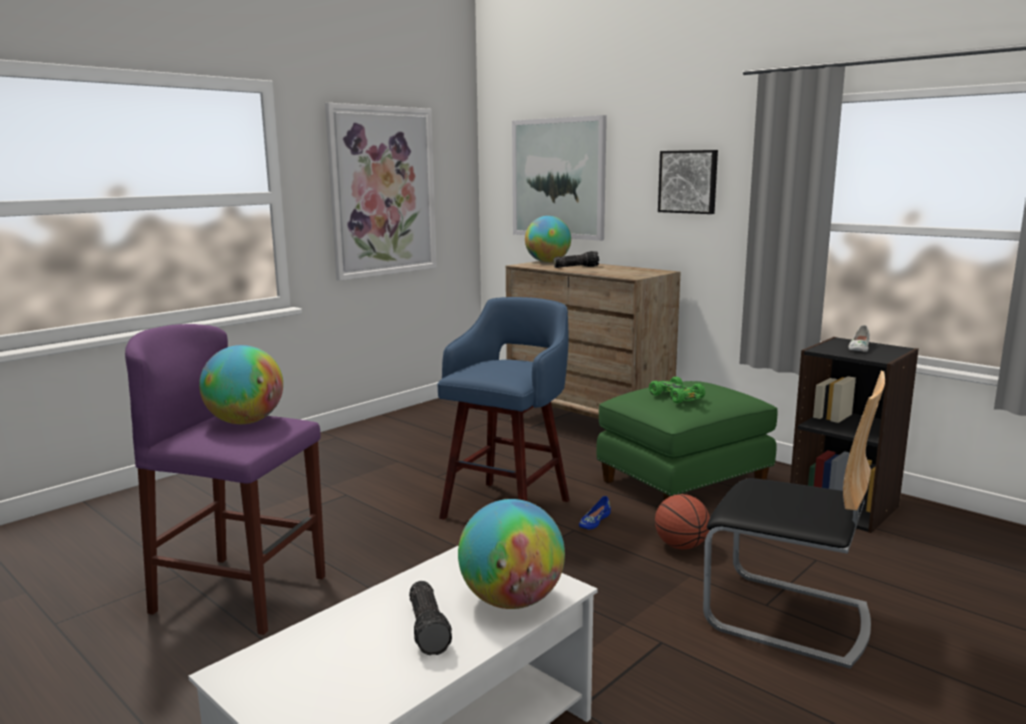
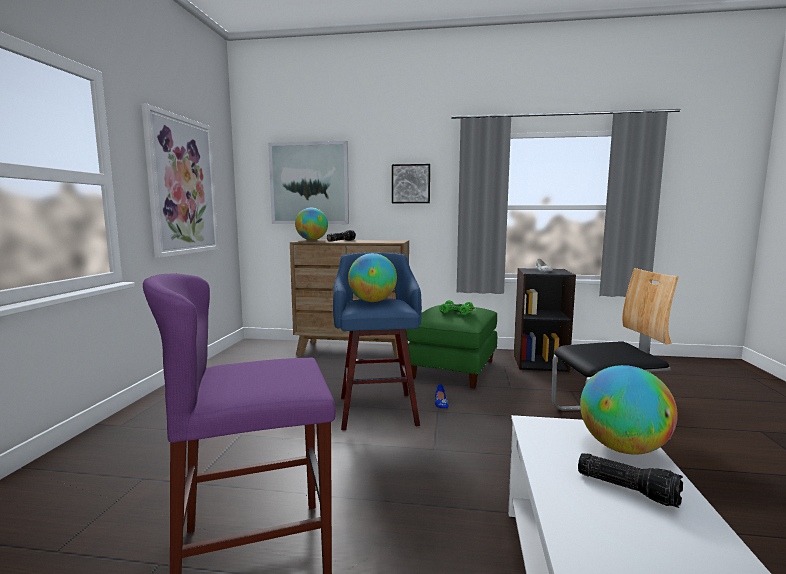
camera: 35 degrees left, 5 degrees down
(245, 422) = (258, 368): globe -> globe (372, 301)
(681, 546) = (505, 403): basketball -> none

